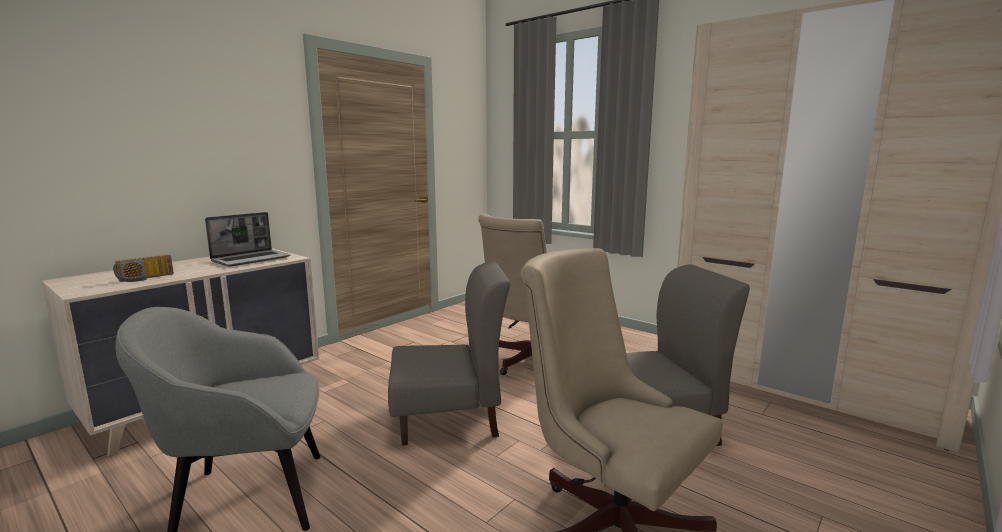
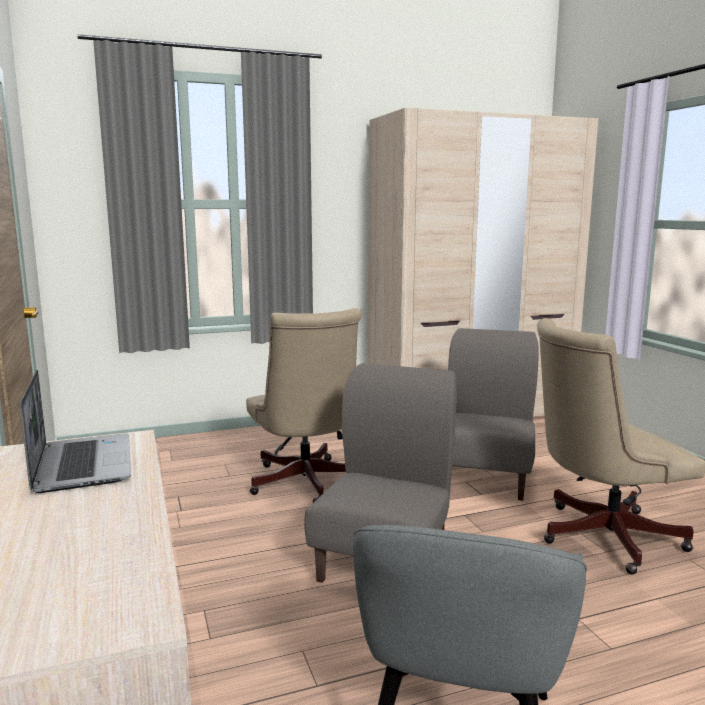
camera: 60 degrees left, 0 degrees up
(146, 278) = (100, 553): radio -> none

